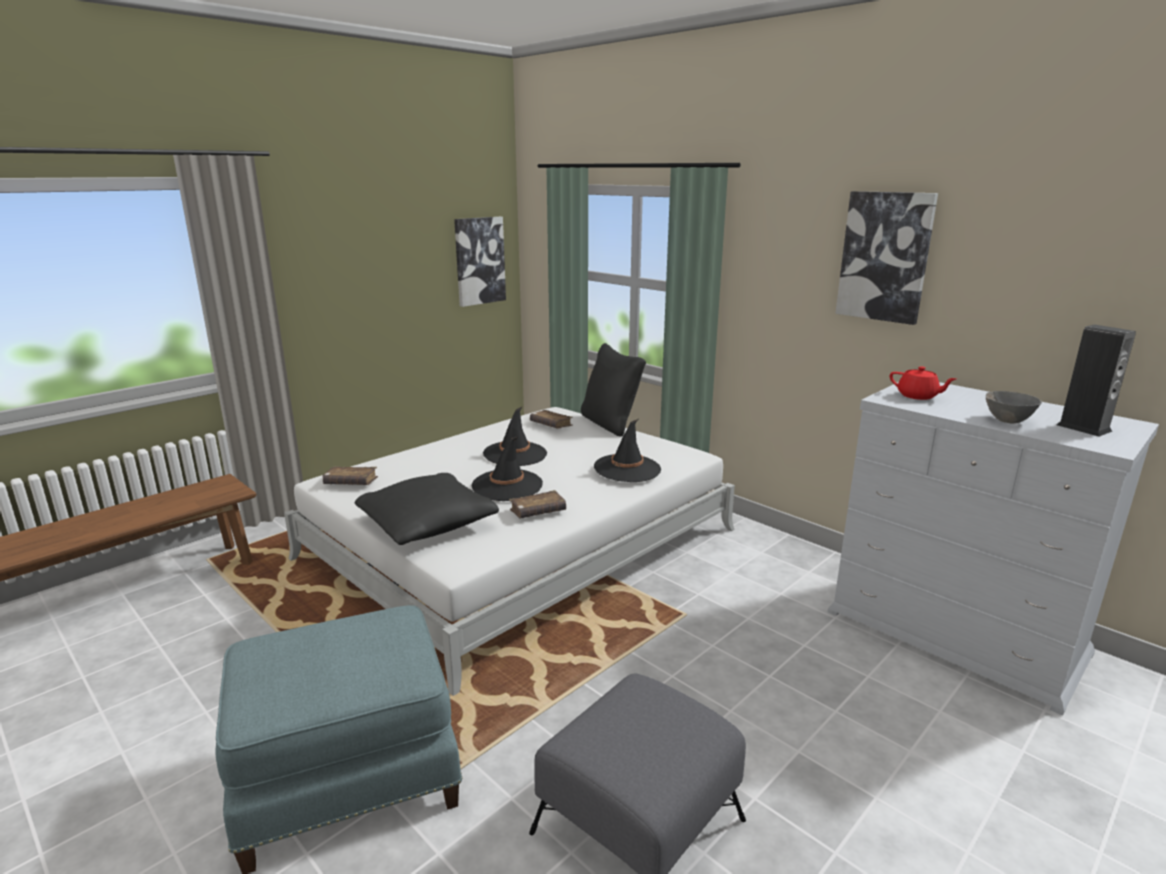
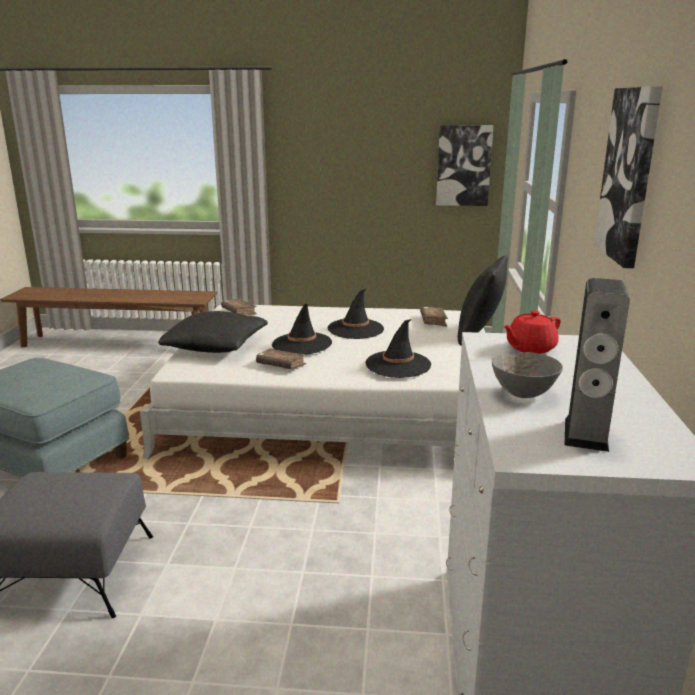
camera: 50 degrees right, 0 degrees up
(918, 396) = (530, 348): red teapot -> red teapot turned 60 degrees clockwise

